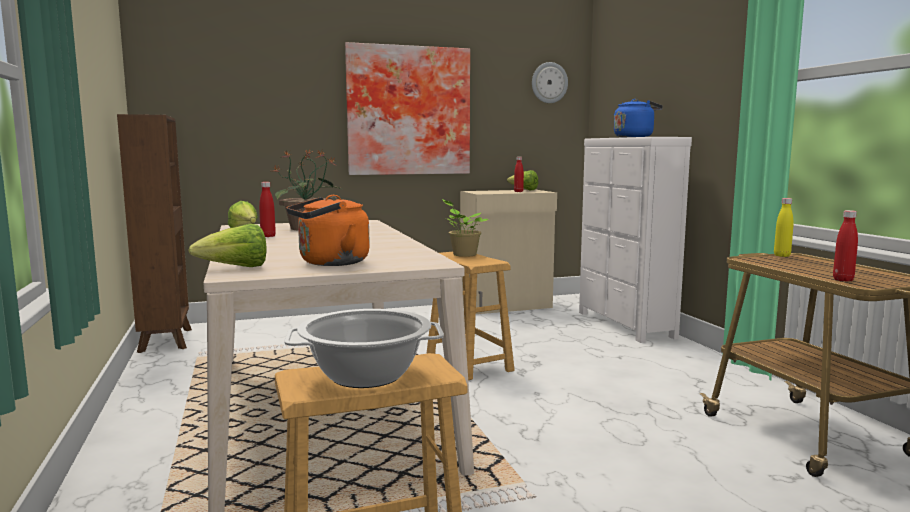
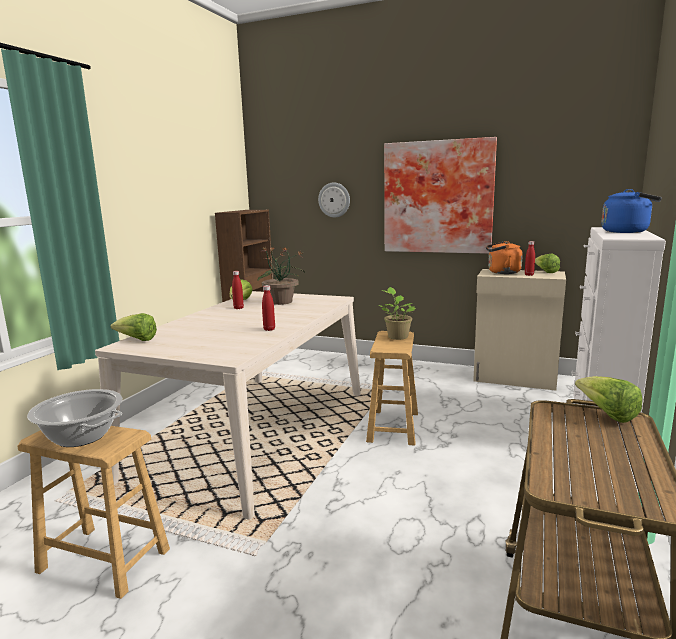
camera: 40 degrees right, 5 degrees up
(330, 263) = (186, 345): orange kettle -> orange kettle (501, 272)
(549, 82) = (589, 162): wall clock -> wall clock (334, 200)
(782, 255) = (607, 414): yellow bottle -> lettuce
(843, 280) = (559, 471): red bottle -> red bottle (269, 329)

